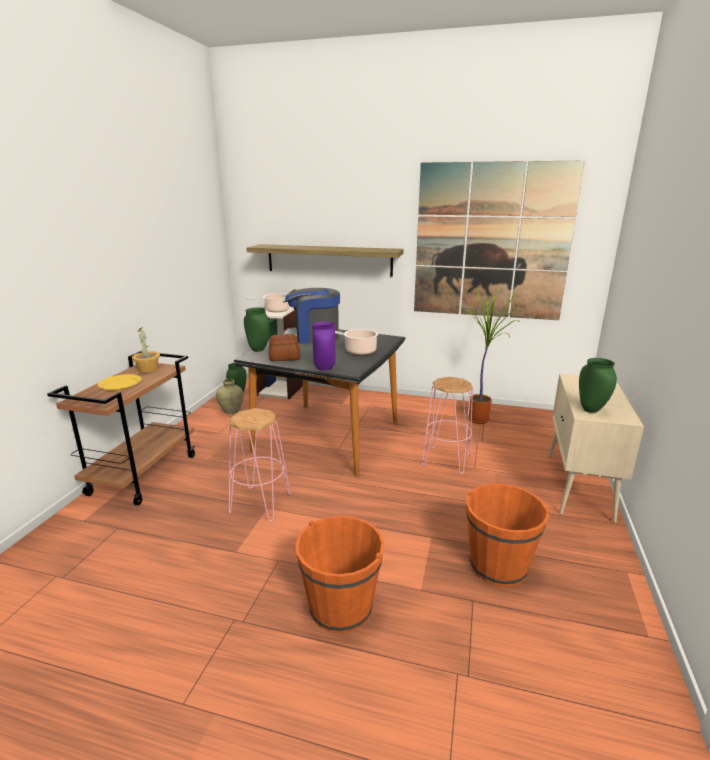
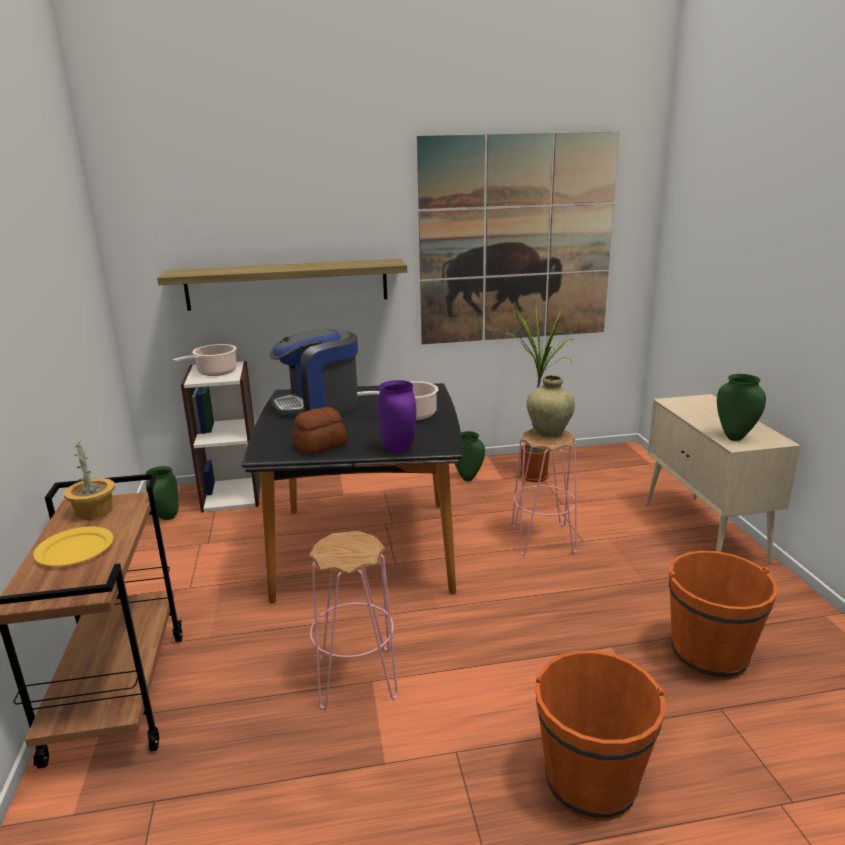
camera: 25 degrees left, 0 degrees up
(231, 411) = (180, 547): beige vase -> beige vase (549, 433)
(258, 350) = (262, 441): green vase -> green vase (467, 478)

